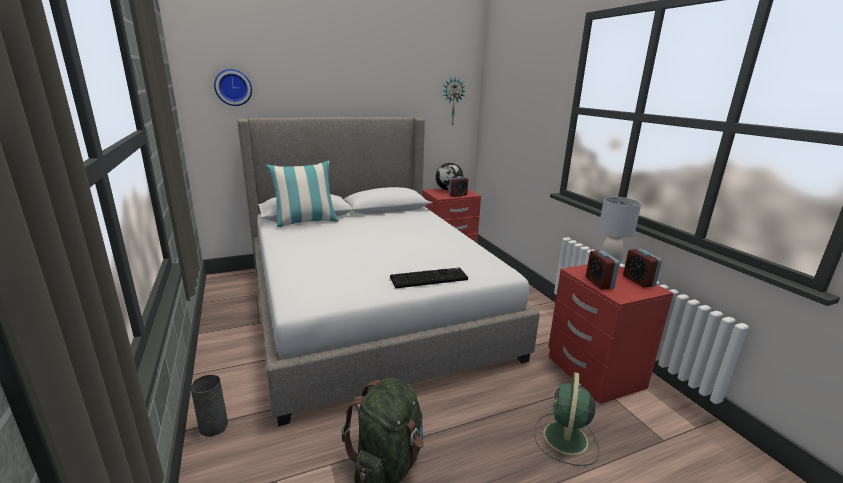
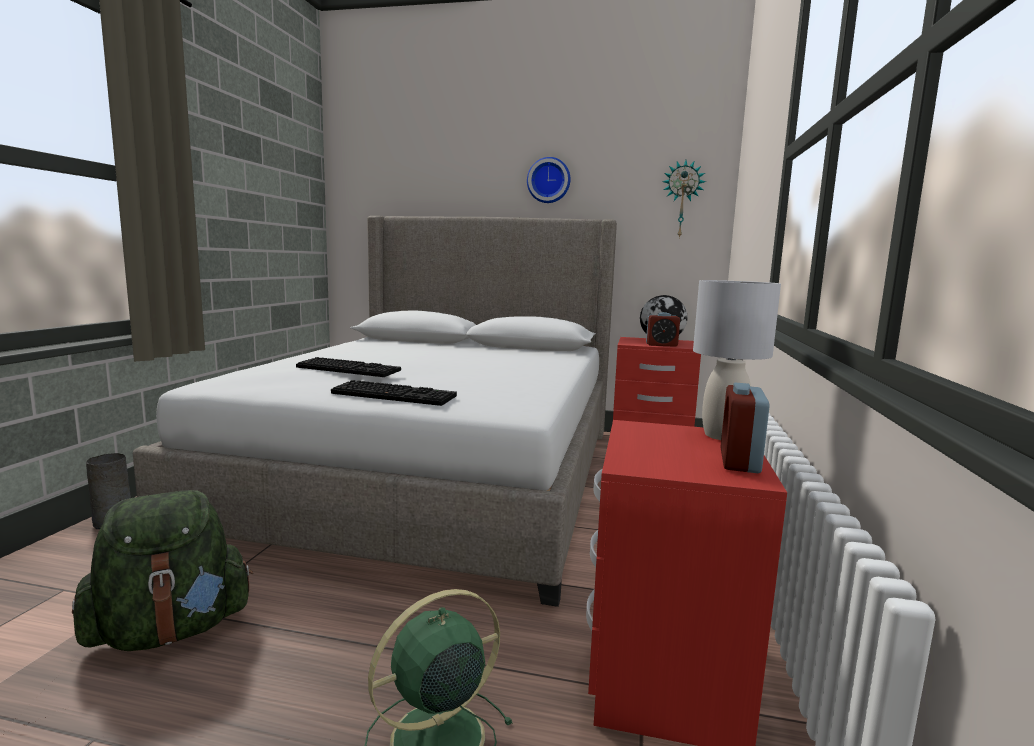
camera: 35 degrees right, 10 degrees down
(233, 87) = (381, 182): wall clock -> wall clock (549, 180)
(306, 222) = (402, 342): pillow -> none
(357, 263) = (350, 369): none -> keyboard
(599, 283) = (638, 445): alarm clock -> none

